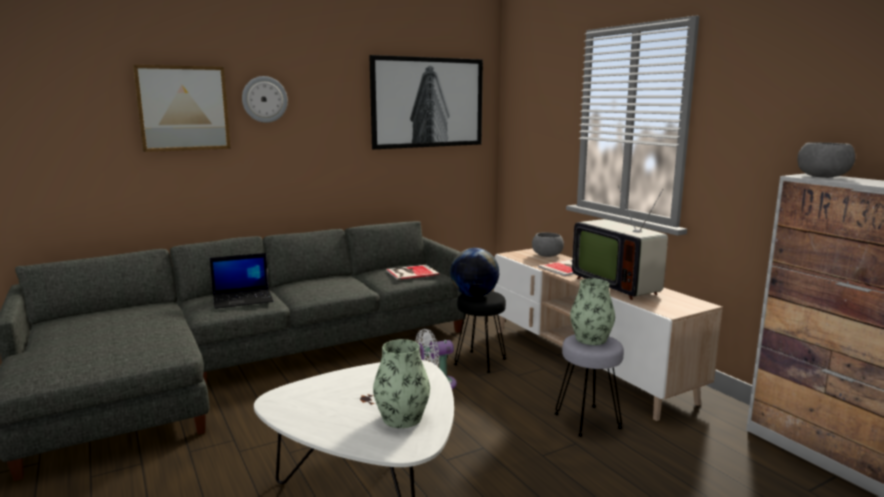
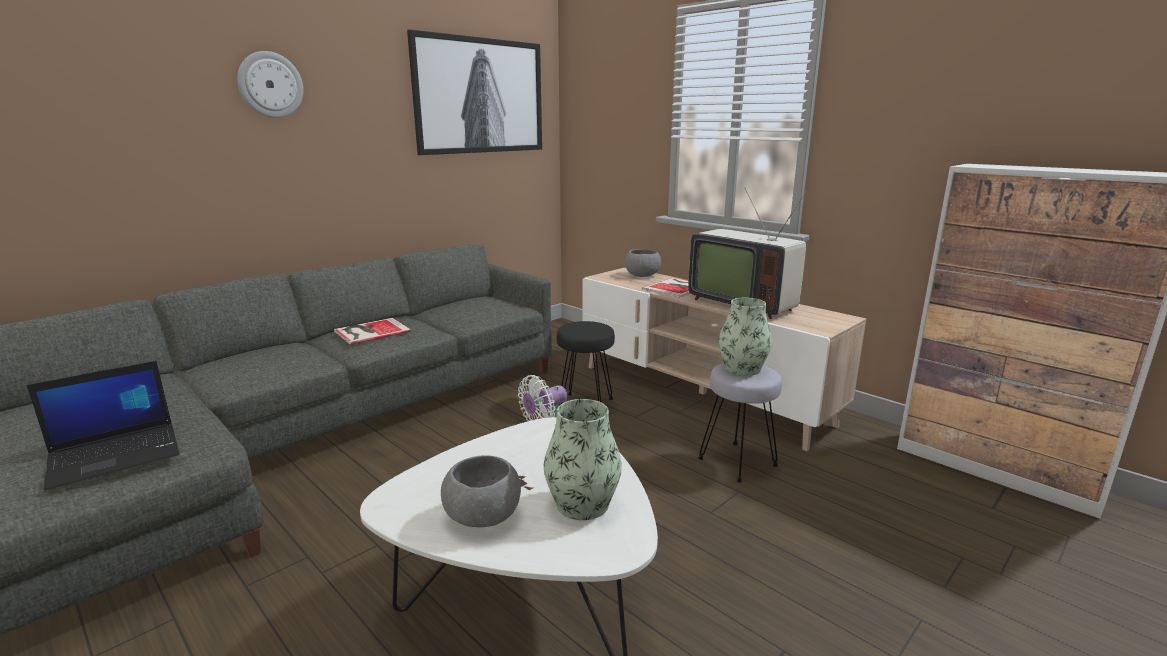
camera: 15 degrees left, 5 degrees up
(183, 108) = (149, 94): picture -> none
(243, 299) = (278, 360): laptop -> laptop (116, 455)
(410, 272) = (485, 307): book -> book (370, 331)
(474, 295) = (577, 328): globe -> none
(823, 177) = (994, 166): grey bowl -> grey bowl (483, 516)

